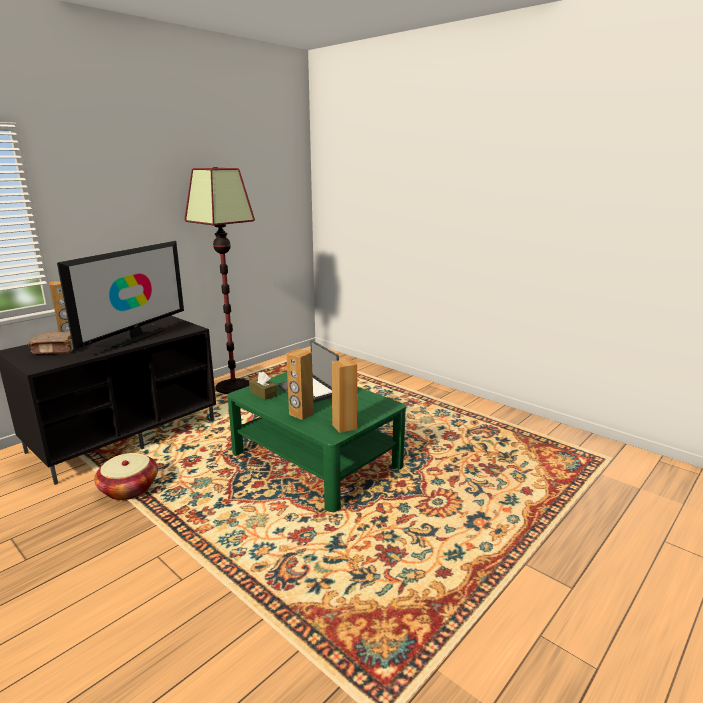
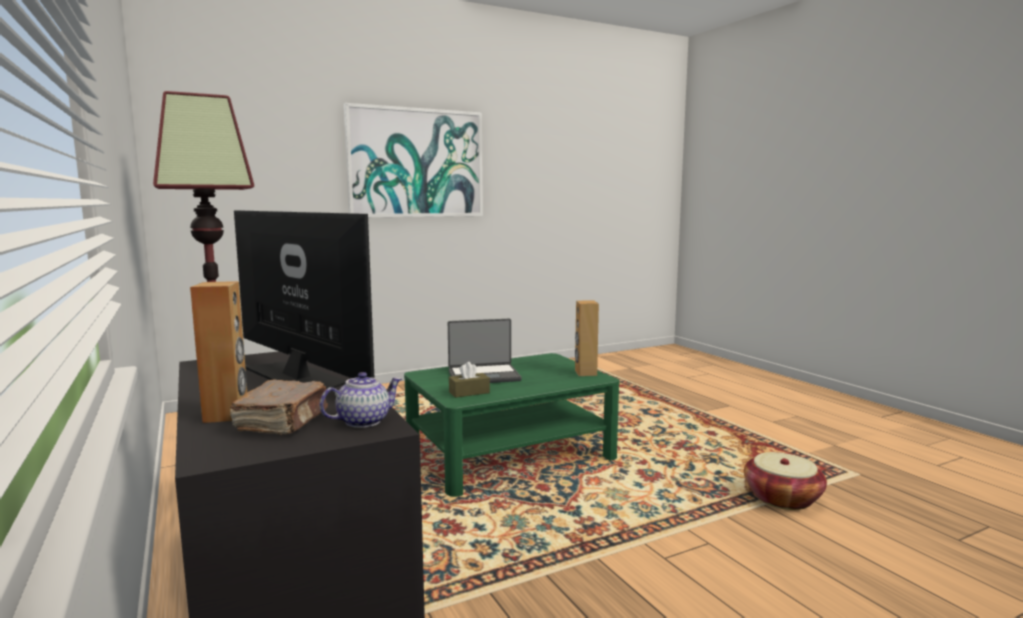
camera: 70 degrees left, 10 degrees down
(51, 362) = (363, 421): none -> teapot
(129, 489) = (491, 581): basket -> basket (782, 498)
(301, 414) = (543, 383): brown speaker -> none
(468, 193) = (416, 163): none -> picture

